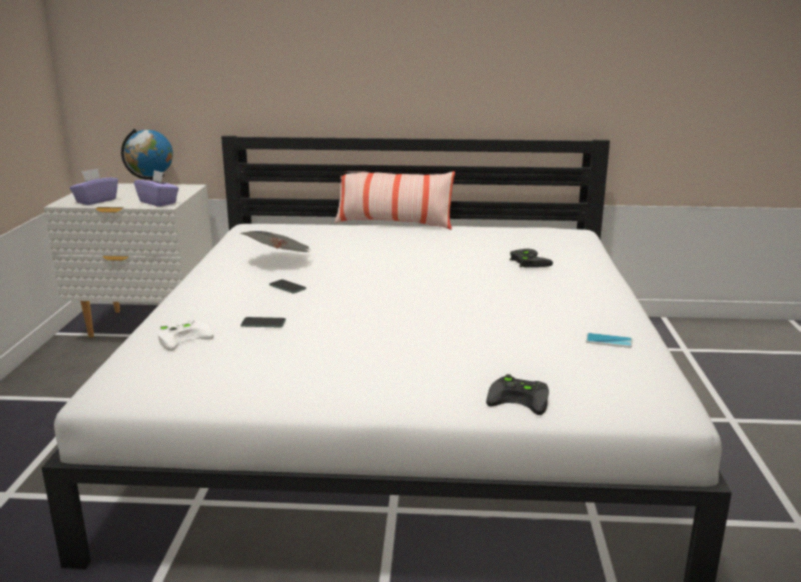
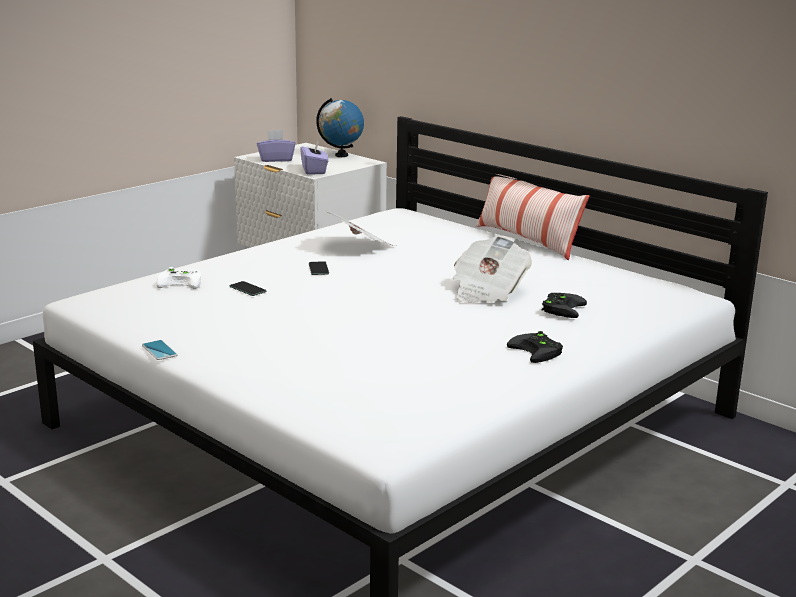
camera: 40 degrees right, 0 degrees up
(455, 265) = (487, 291): none -> newspaper
(521, 399) = (299, 399): black game controller -> black game controller (538, 351)
(608, 341) = (466, 391): phone -> phone (159, 350)

